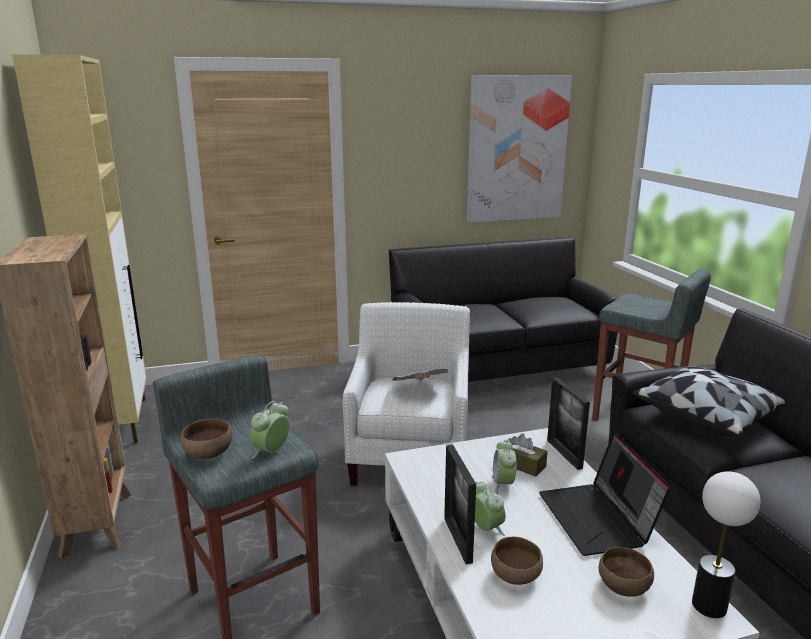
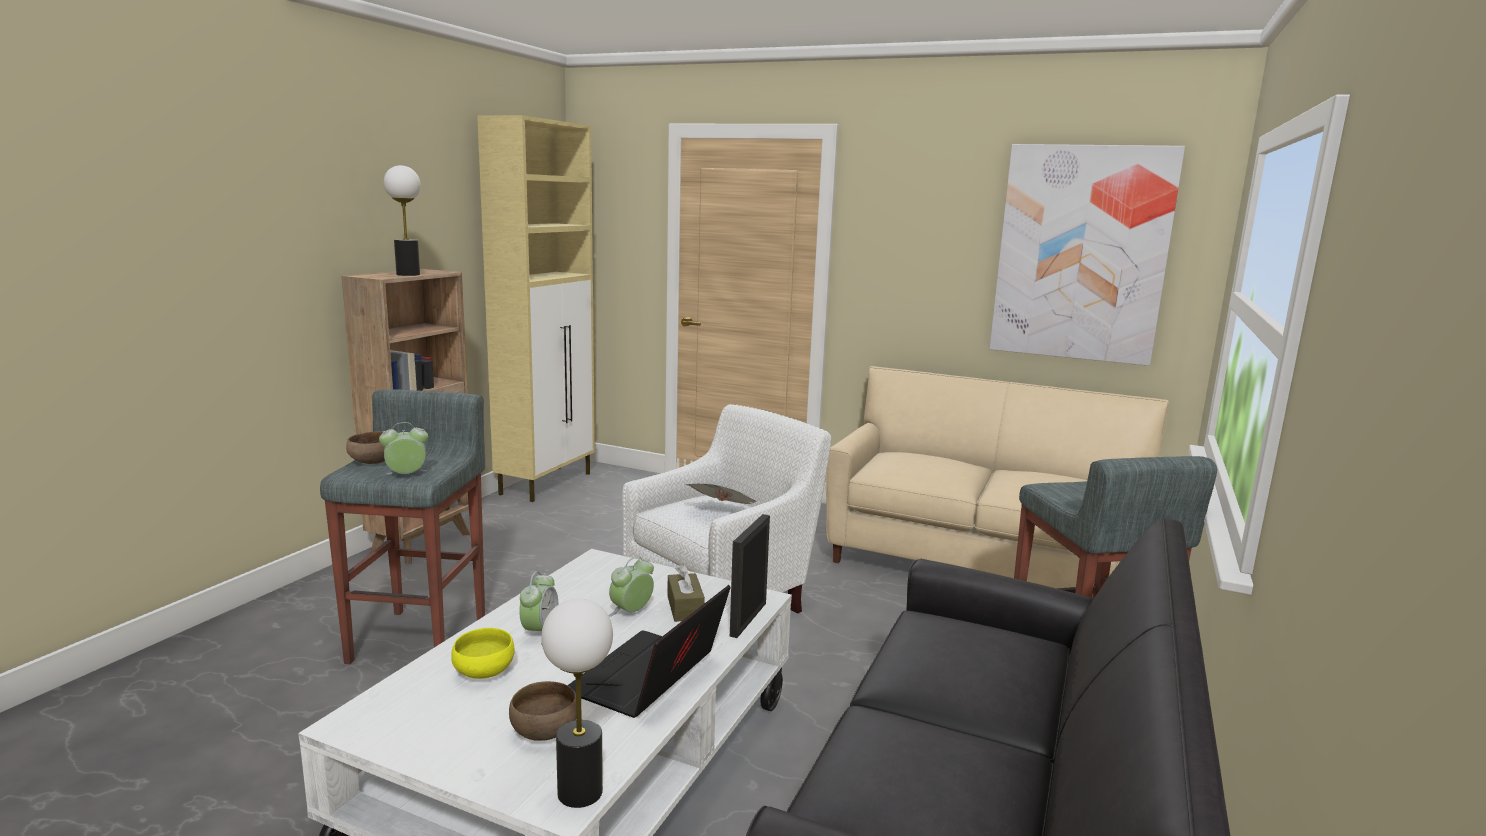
camera: 40 degrees right, 5 degrees down
(56, 248) = (408, 274): none -> table lamp
(457, 540) = (502, 627): picture frame -> none
(499, 368) = (981, 564): black sofa -> beige sofa
(516, 576) = (484, 673): brown bowl -> yellow bowl
(707, 415) = (974, 649): pillow -> none

